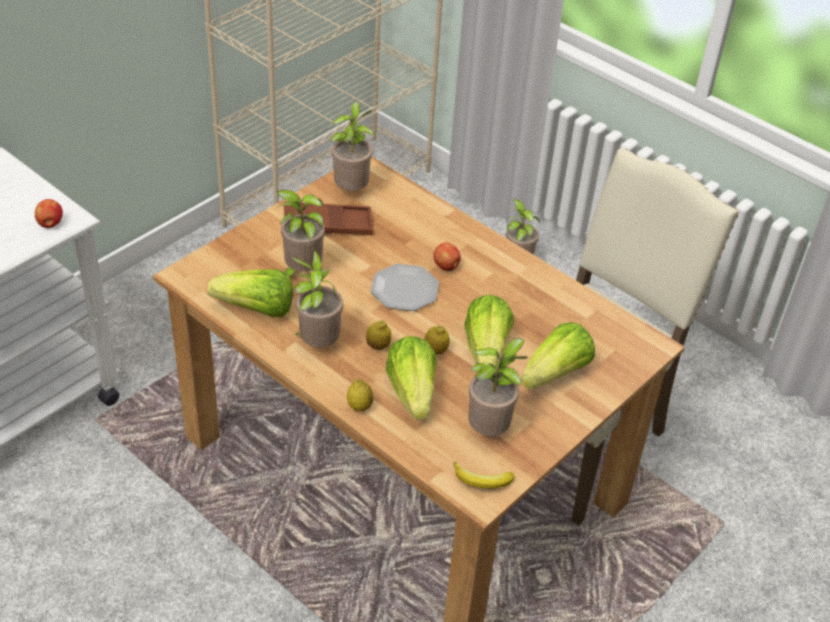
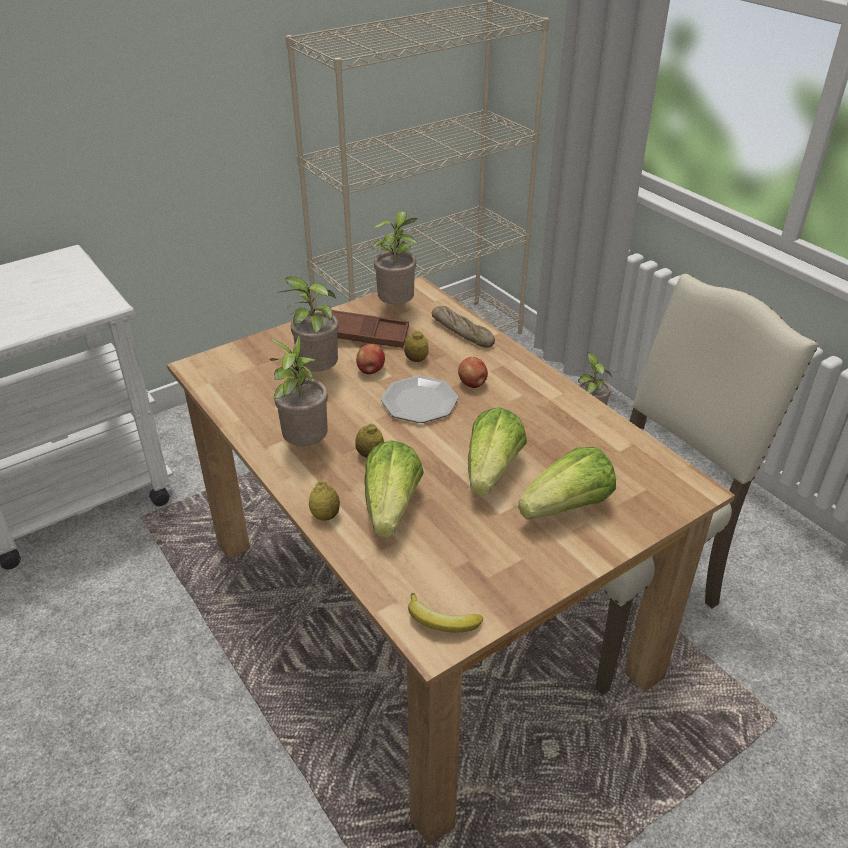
camera: 15 degrees right, 5 degrees down
(50, 224) = (84, 307): apple -> apple (370, 371)
(256, 309) = (255, 405): lettuce -> none
(421, 212) = (462, 332): none -> bread
(436, 350) = (433, 466): lemon -> lemon (416, 359)
(490, 430) = (470, 562): potted plant -> none

